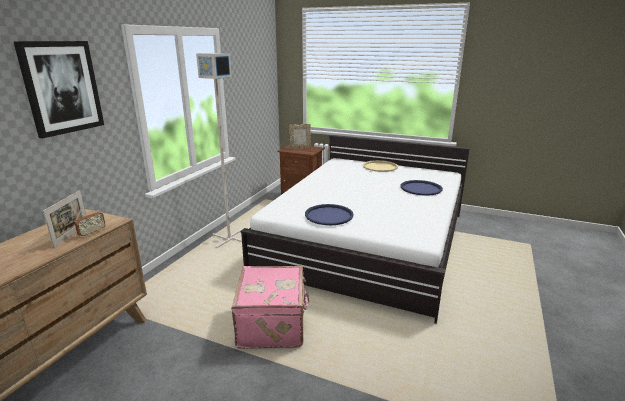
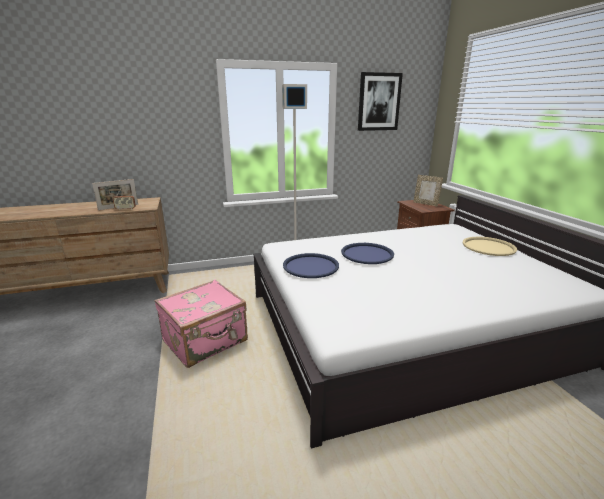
camera: 50 degrees right, 0 degrees up
(62, 87) = (154, 106): picture -> picture (379, 102)
(421, 188) = (484, 286): blue tray -> blue tray (367, 254)

